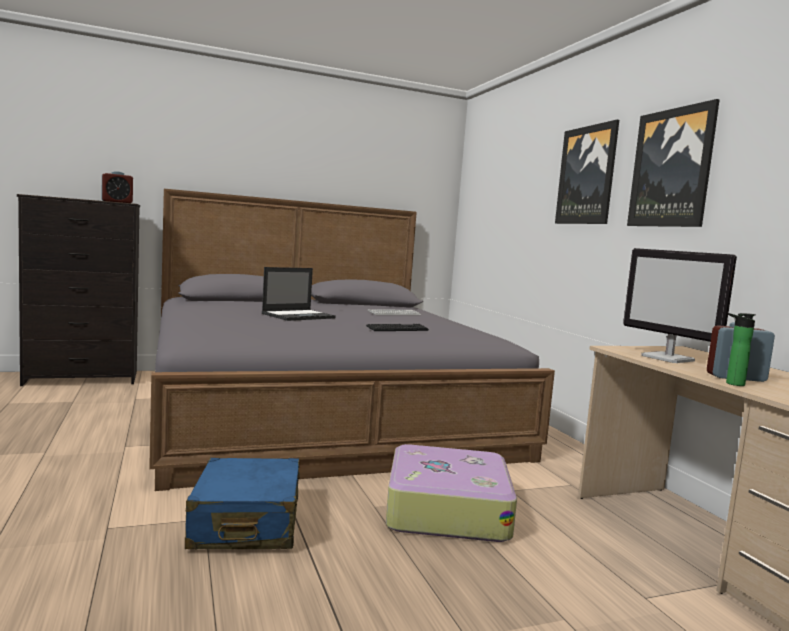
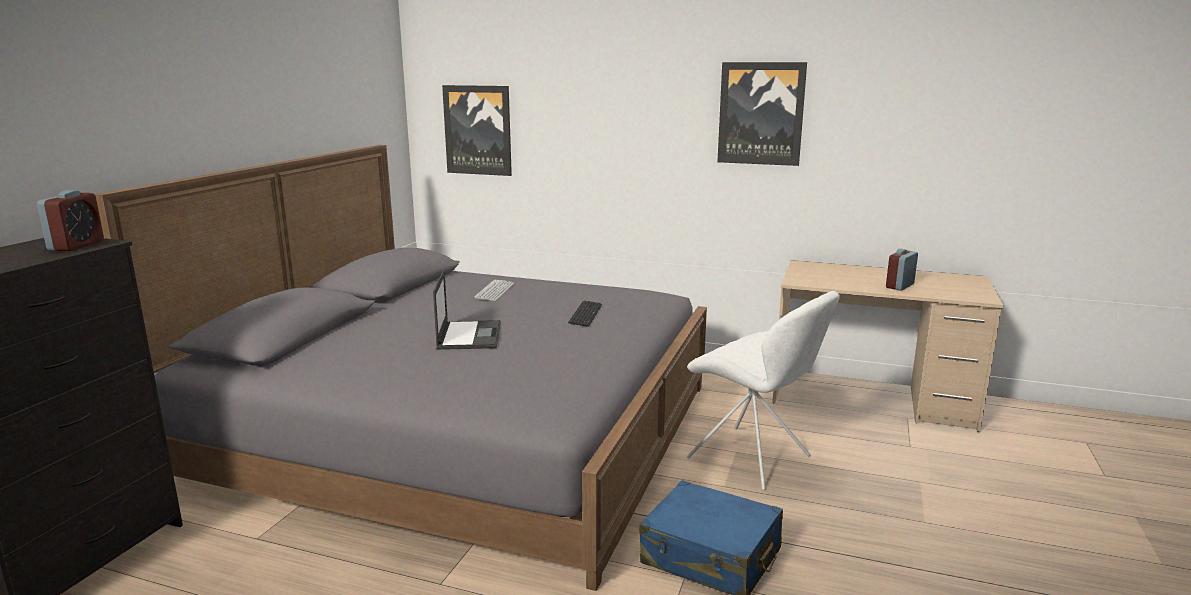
camera: 50 degrees left, 10 degrees up
(446, 509) = (752, 459): suitcase -> white chair
(587, 175) = (652, 109): picture -> picture (478, 130)
(668, 359) = (838, 281): monitor -> none
(732, 384) = (917, 293): bottle -> none

